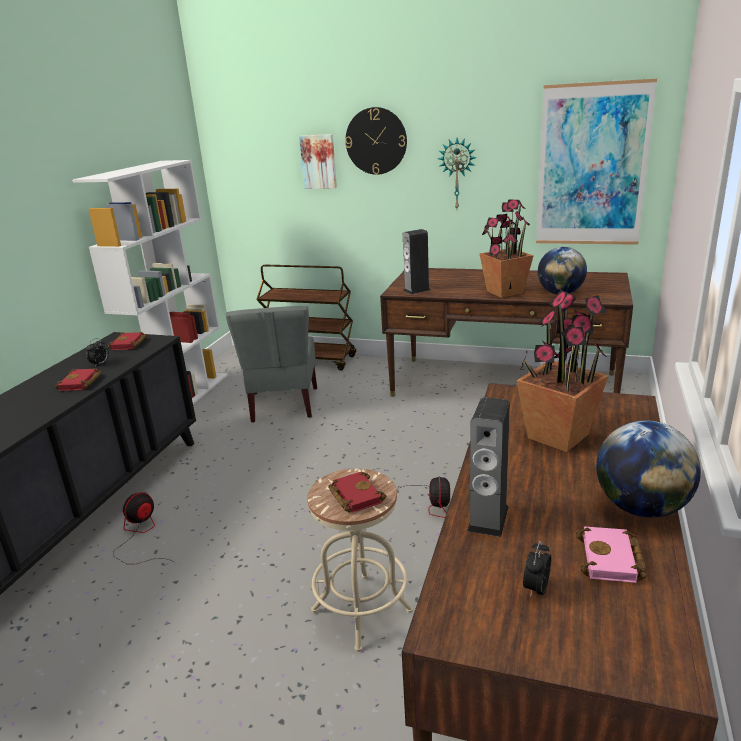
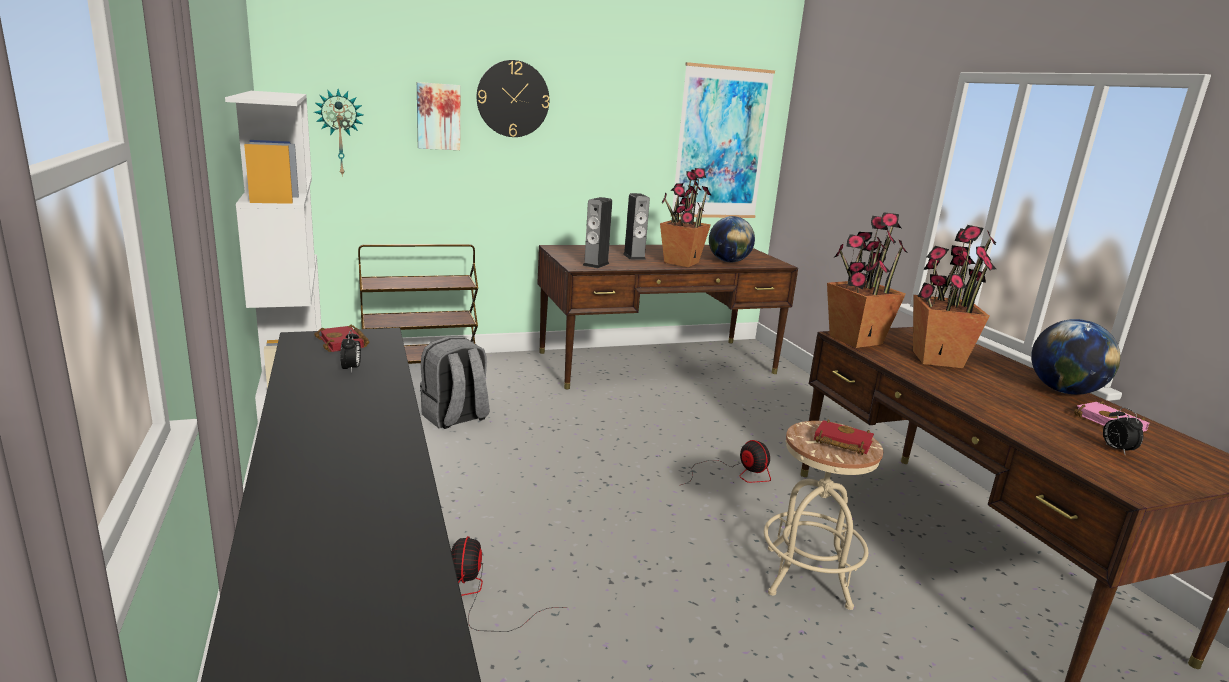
camera: 40 degrees left, 5 degrees down
(80, 383) = (373, 393): red book -> none
(283, 405) = (455, 418): grey chair -> grey backpack
(457, 174) = (599, 143): wall clock -> wall clock (340, 133)
(488, 518) = (1010, 418): speaker -> speaker (634, 256)
(509, 398) = (855, 340): none -> potted plant

